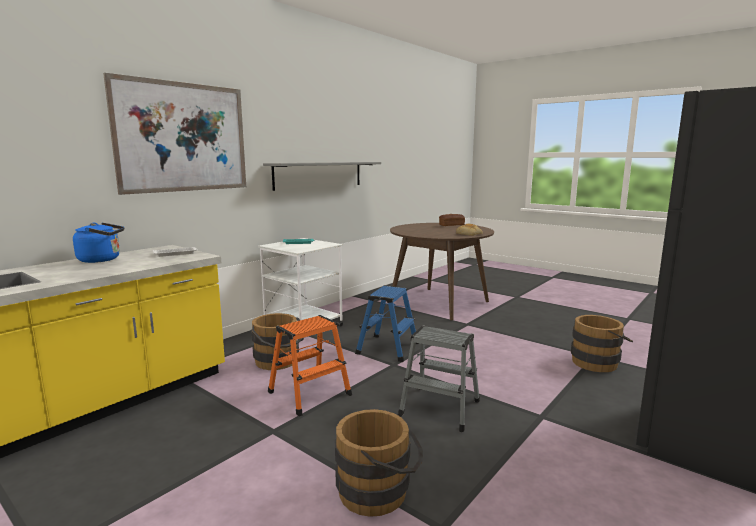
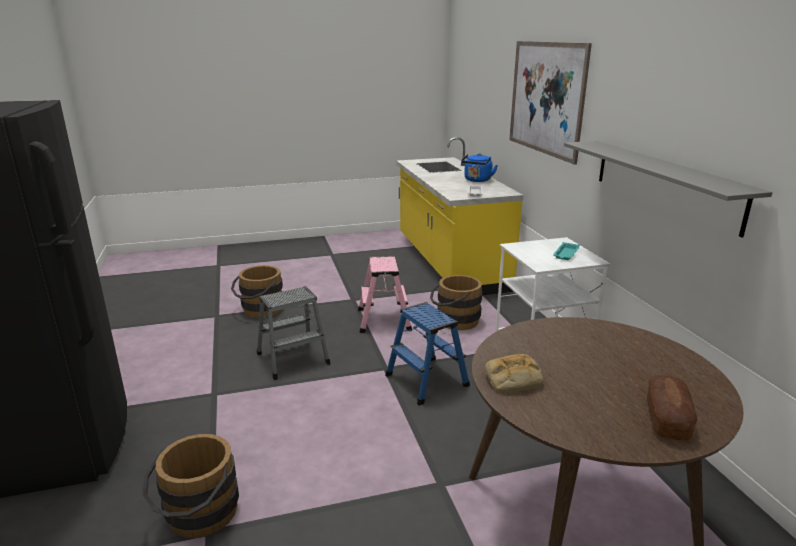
camera: 125 degrees right, 10 degrees up
(309, 393) = (384, 319): orange step ladder -> pink step ladder

